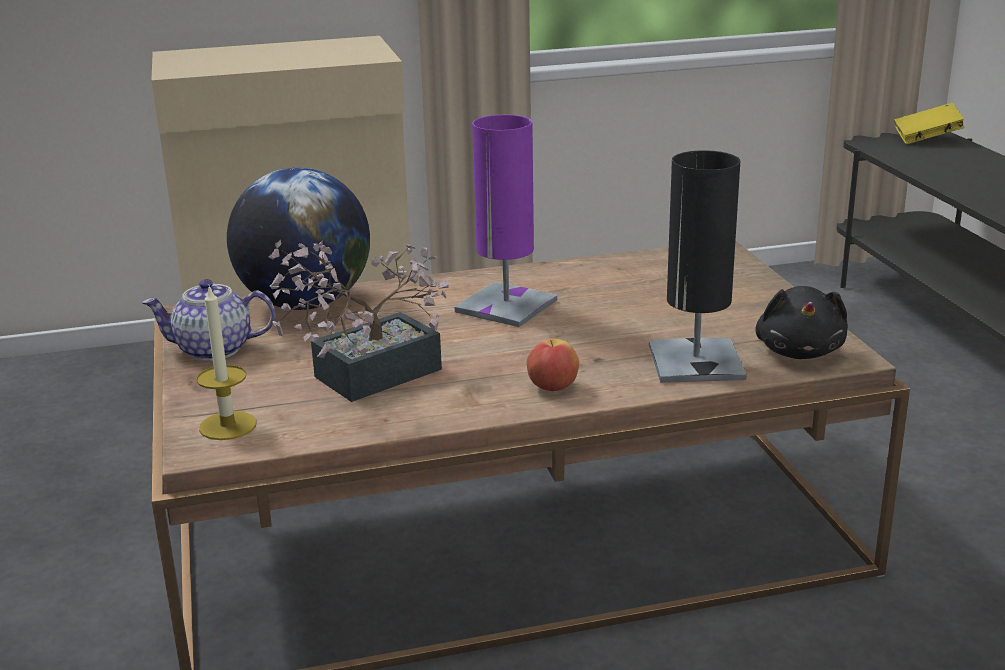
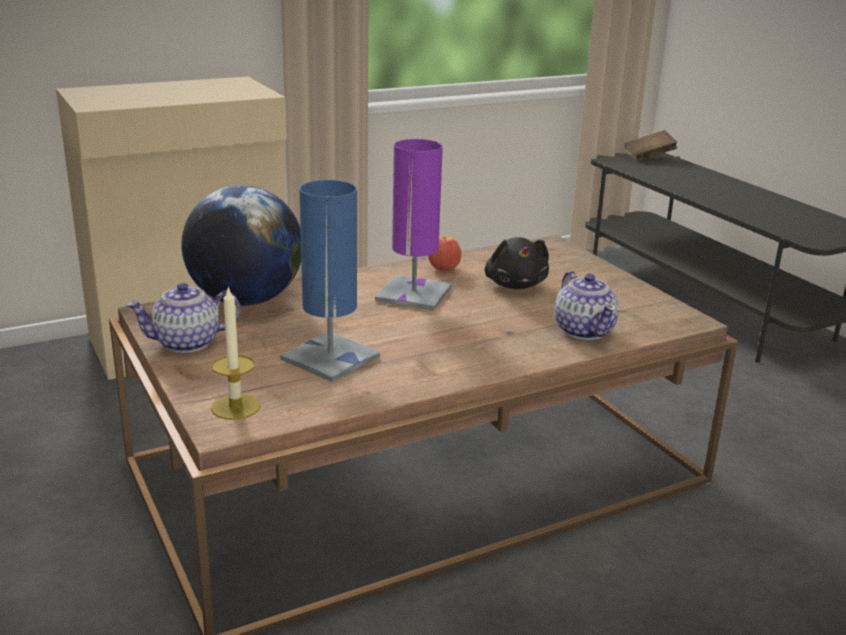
camera: 15 degrees left, 0 degrees up
(364, 377) = (330, 358): potted plant -> blue table lamp
(553, 387) = (487, 357): apple -> apple (444, 269)
(696, 362) = (584, 330): black table lamp -> teapot
(800, 351) = (654, 317): black plush toy -> black plush toy (515, 284)
(927, 139) = (649, 157): yellow book -> brown book

